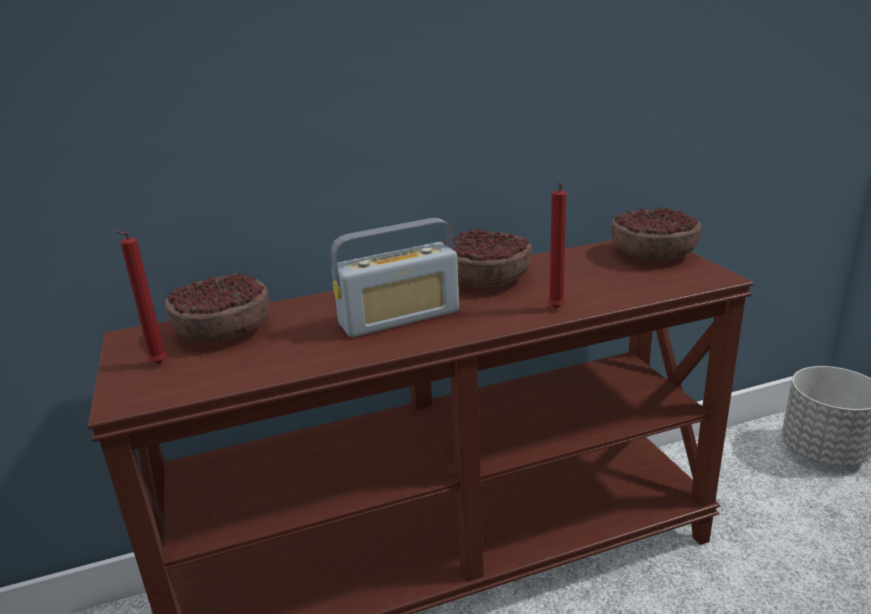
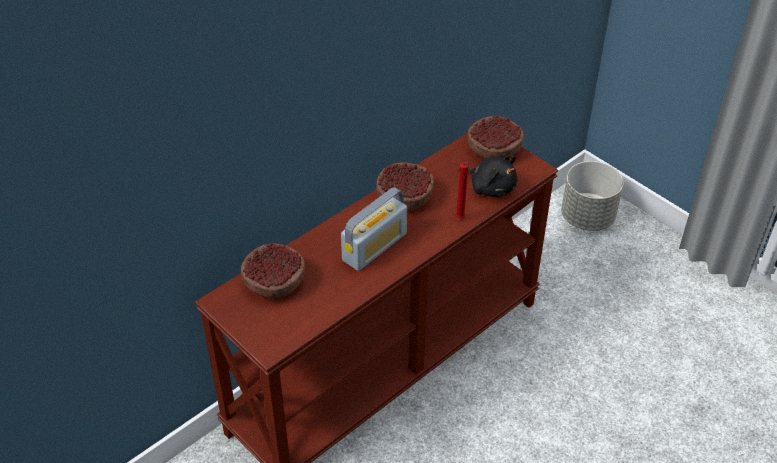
camera: 25 degrees left, 20 degrees up
(157, 365) = (262, 320): red candle -> none
(627, 285) = (490, 187): none -> black plush toy

